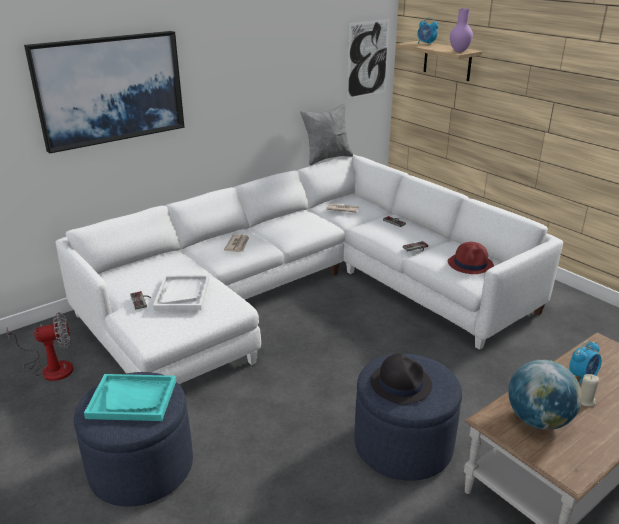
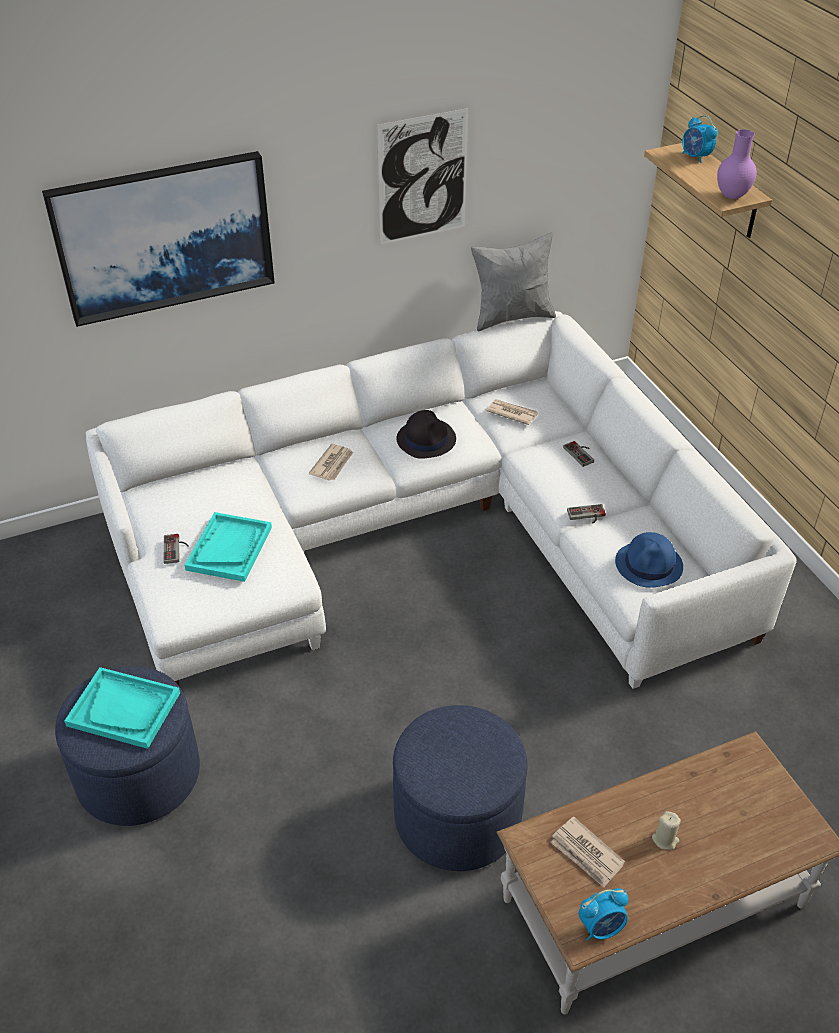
camera: 15 degrees right, 15 degrees up
(50, 367) = (66, 602): fan -> none
(182, 294) = (229, 548): white tray -> turquoise tray
(367, 59) = (604, 159): picture -> picture (422, 178)
(400, 383) = (447, 756): black hat -> black hat (426, 439)
(470, 264) = (649, 565): red hat -> blue hat
(538, 420) = (586, 854): globe -> newspaper
(582, 376) = (685, 801): alarm clock -> alarm clock (601, 927)

